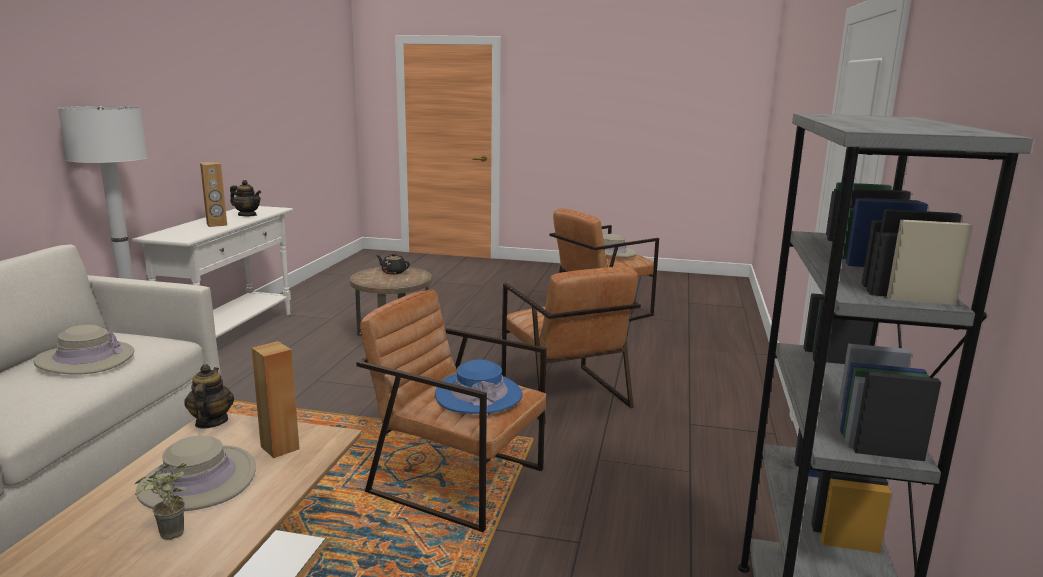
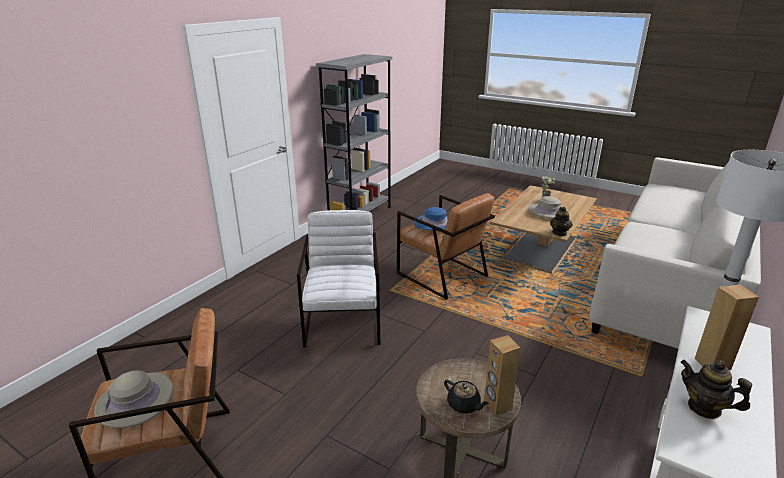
camera: 160 degrees left, 10 degrees up
(85, 359) = (650, 250): beige hat -> none
(280, 447) = (522, 219): brown speaker -> brown speaker (497, 405)
(564, 393) = (343, 321): brown armchair -> white armchair

